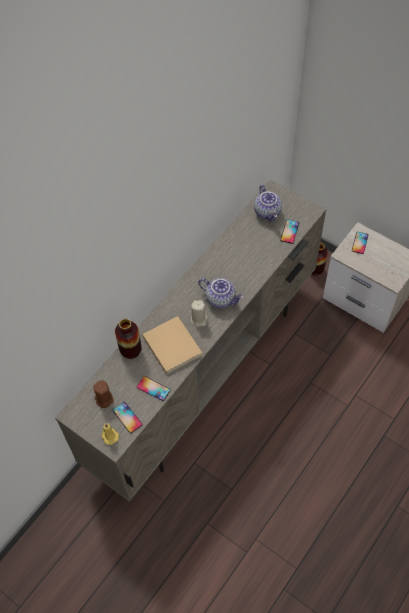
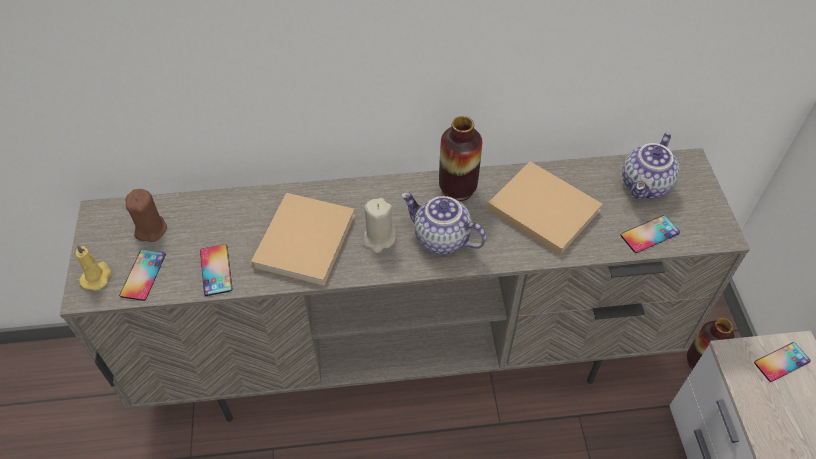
camera: 45 degrees right, 5 degrees down
(131, 350) = (253, 202): vase -> vase (457, 189)
(221, 299) = (440, 239): teapot -> teapot turned 135 degrees clockwise
(242, 254) = (541, 208): none -> beige book

